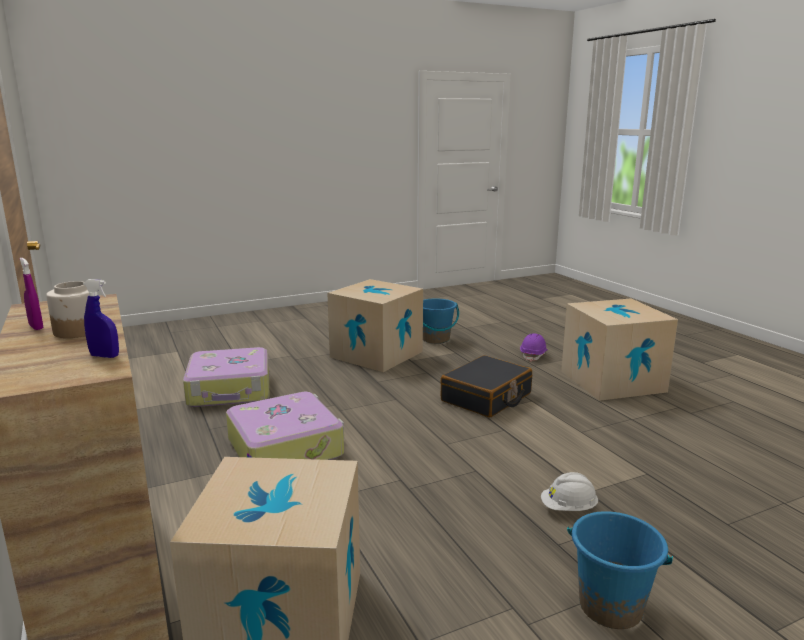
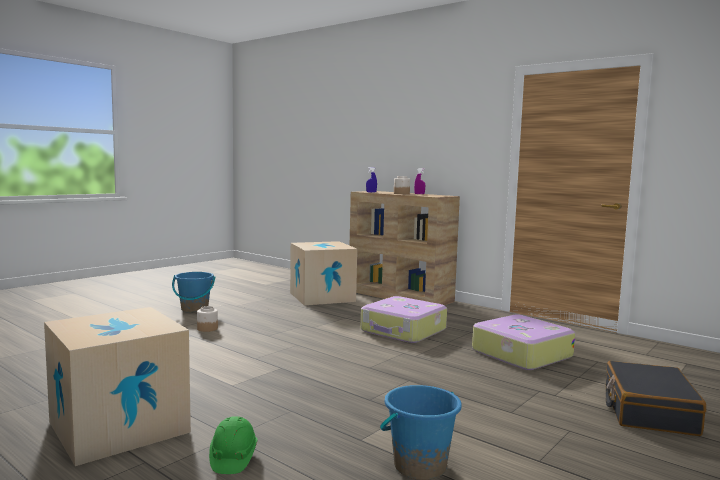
camera: 155 degrees right, 10 degrees down
(376, 354) = (463, 415): cardboard box -> none
(486, 398) = (281, 381): black suitcase -> black suitcase (648, 411)
(533, 355) = (233, 458): purple hard hat -> green hard hat
(568, 508) = (207, 328): white hard hat -> jar

